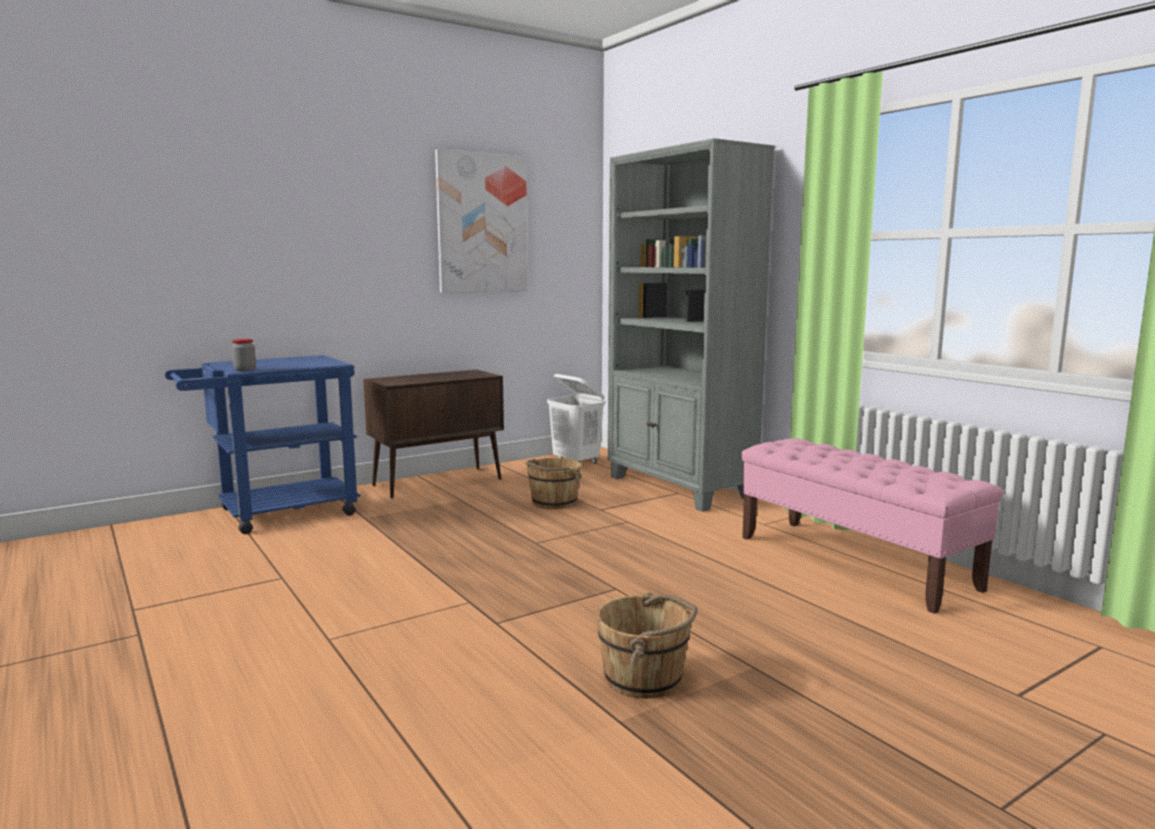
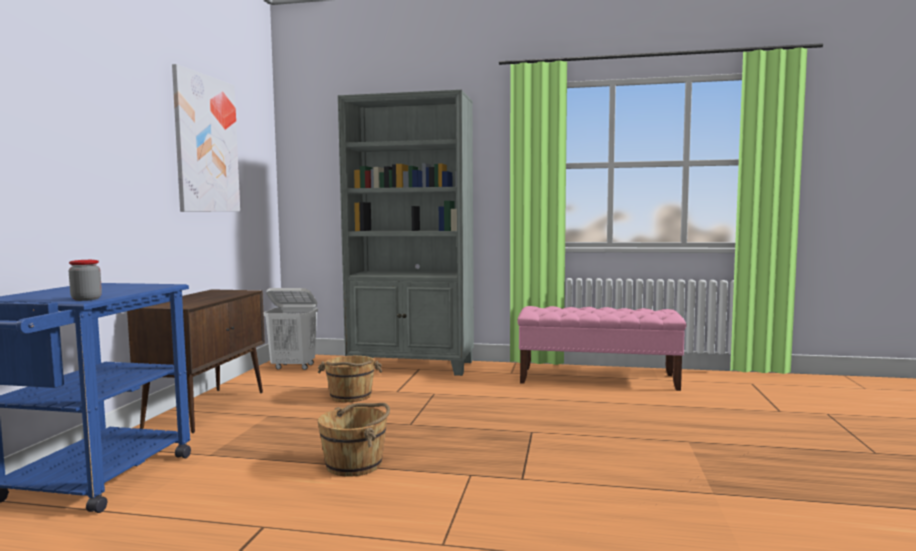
camera: 45 degrees left, 5 degrees down
(644, 678) = (667, 468): brown bucket -> brown bucket (355, 464)

